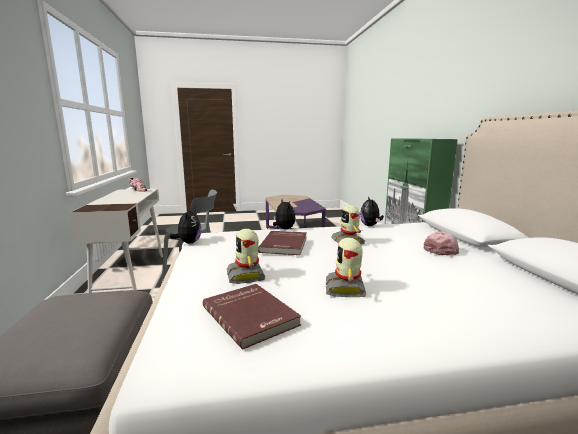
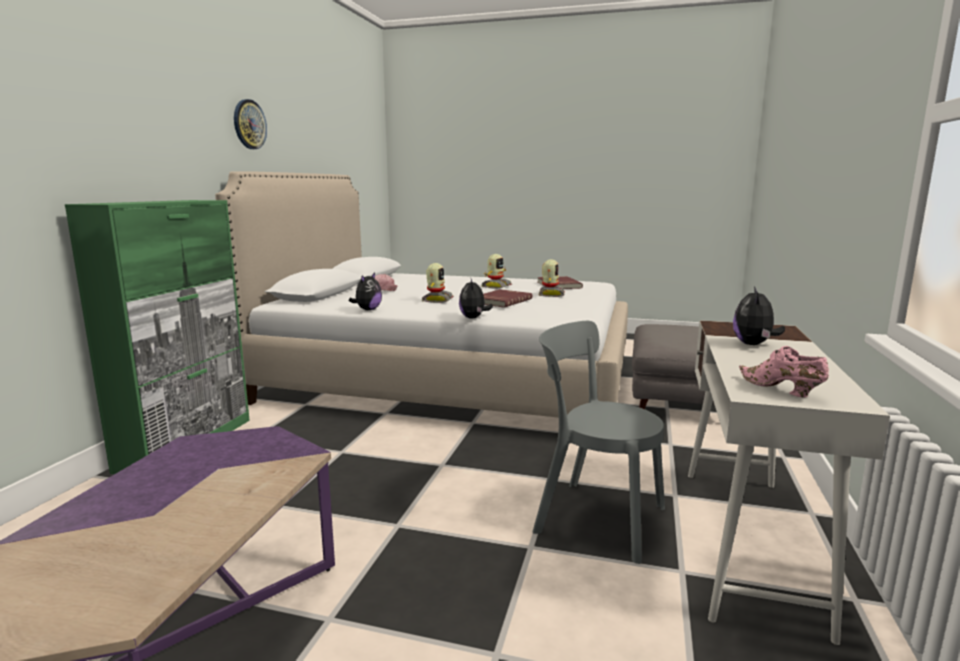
camera: 155 degrees left, 0 degrees up
(188, 242) = (595, 317): plush toy -> plush toy (754, 344)
(540, 66) = (249, 124): none -> wall clock

